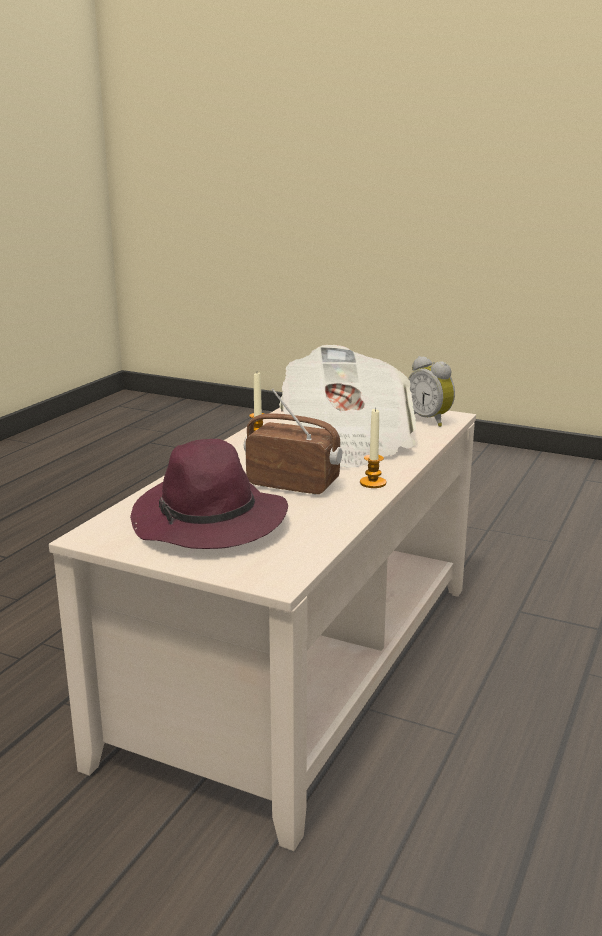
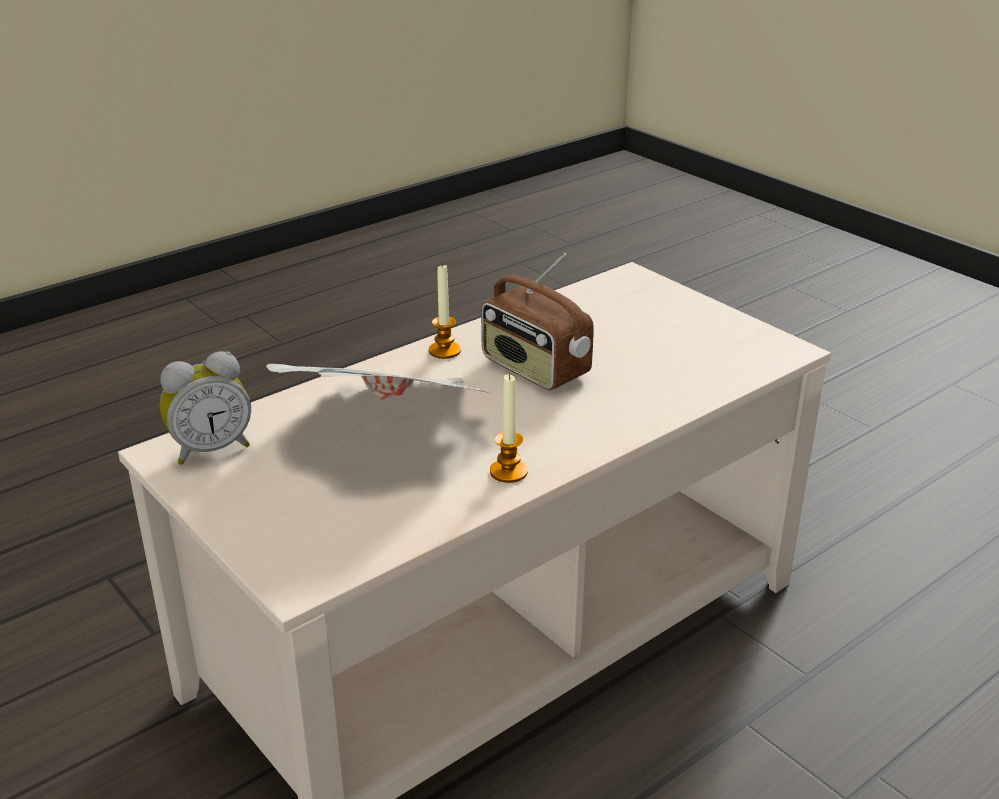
camera: 155 degrees left, 10 degrees up
(210, 522) = (658, 339): purple hat -> none
(430, 420) = (211, 449): alarm clock -> alarm clock turned 75 degrees clockwise

